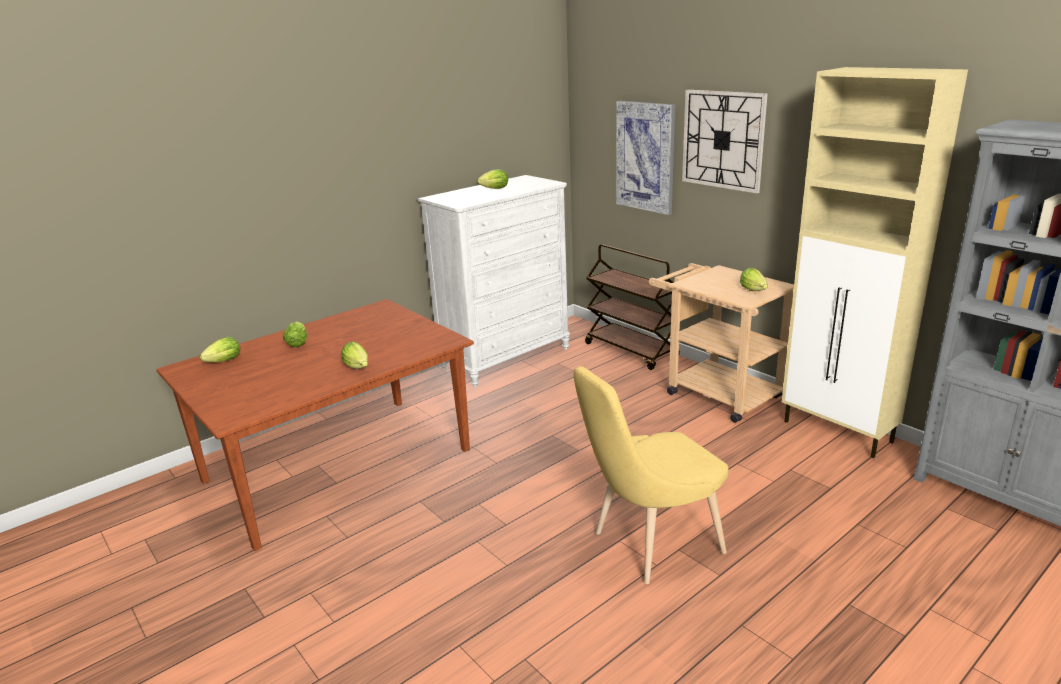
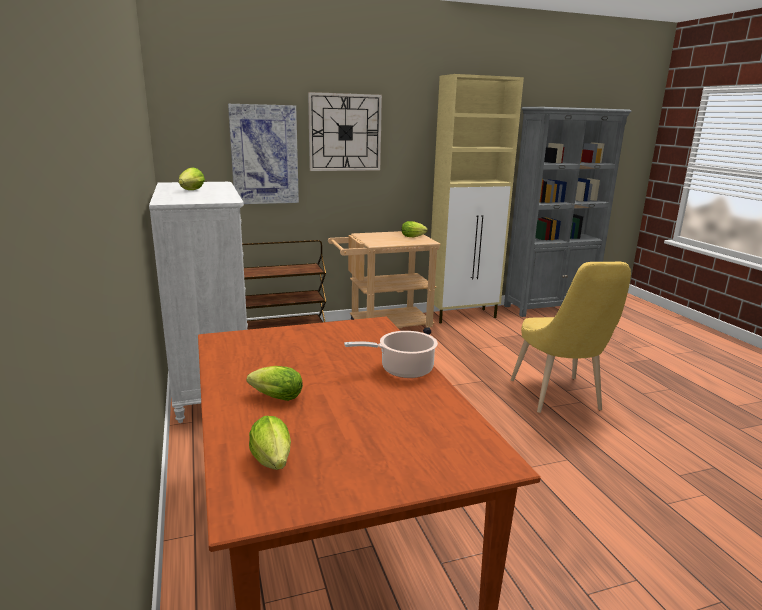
camera: 70 degrees left, 5 degrees down
(358, 368) = (403, 369): lettuce -> cooking pot

